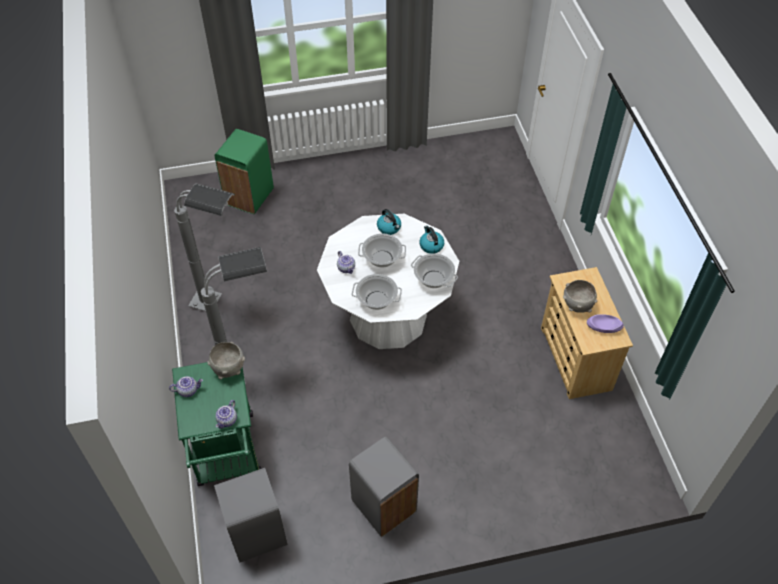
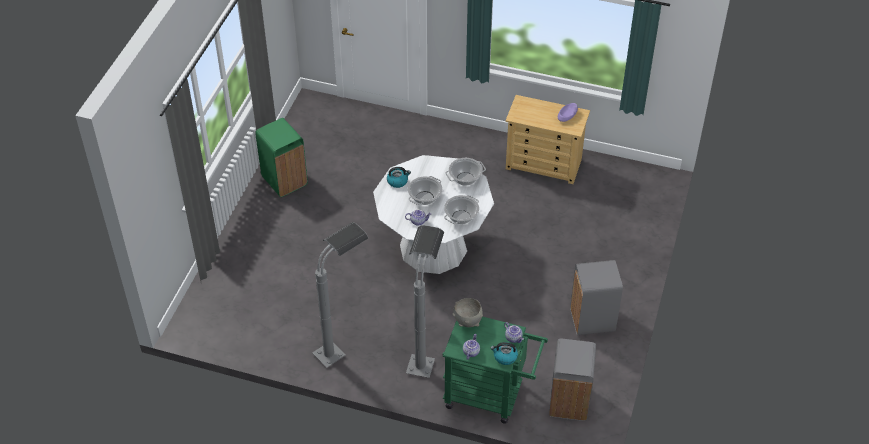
camera: 60 degrees left, 5 degrees down
(250, 197) = (235, 282): green trash can -> green trash can (284, 180)
(431, 245) = (433, 166): kettle -> kettle (504, 357)
(577, 305) = (540, 119): grey bowl -> none

